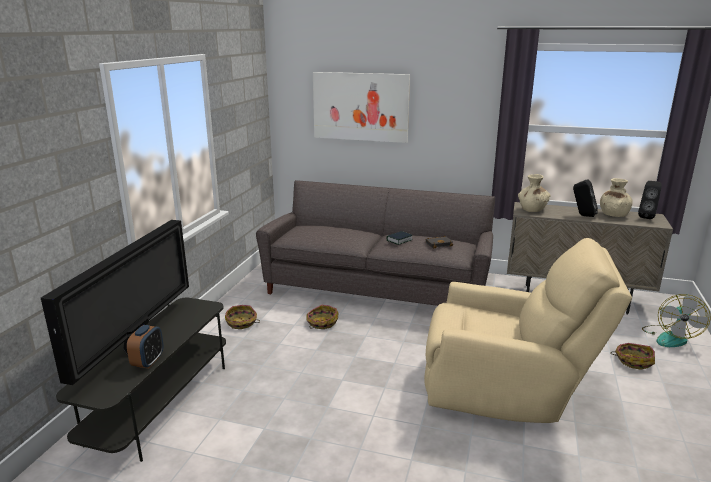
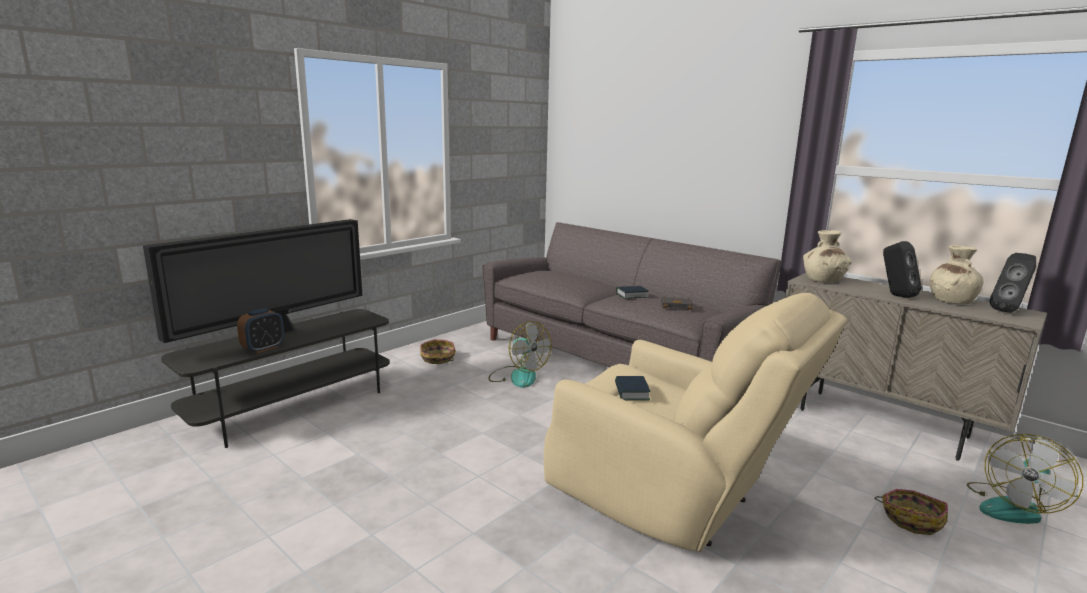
camera: 25 degrees right, 5 degrees down
(322, 323) = (518, 376): basket -> fan
(360, 106) = (637, 140): picture -> none
(473, 325) = (631, 392): none -> book

